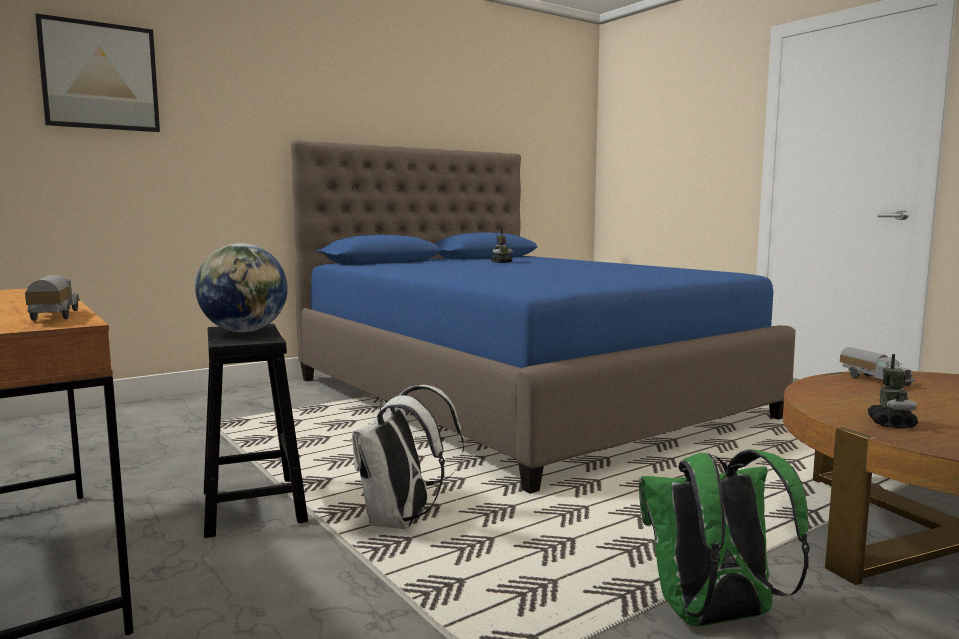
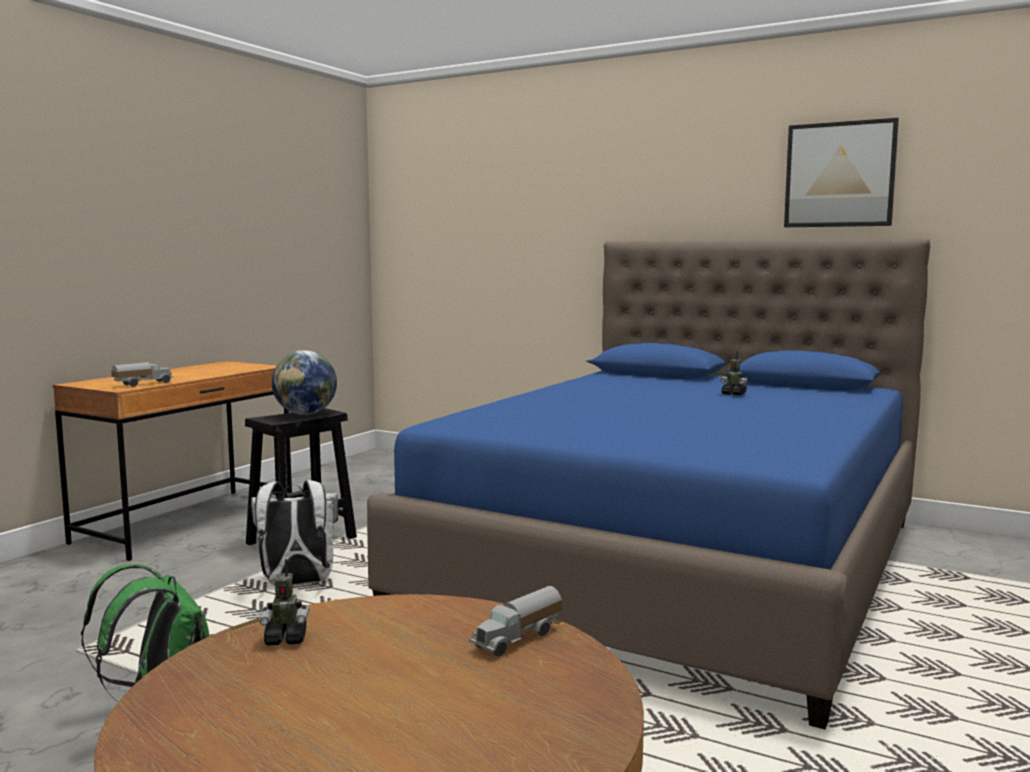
camera: 65 degrees right, 0 degrees up
(100, 76) = (471, 200): picture -> picture (839, 175)

